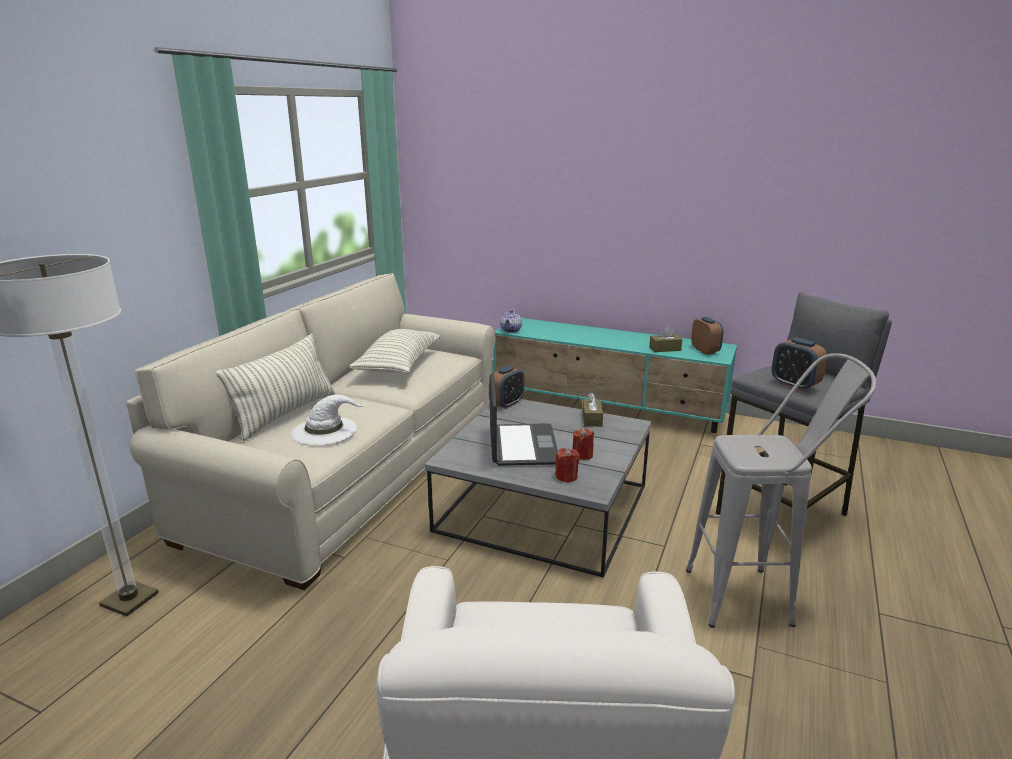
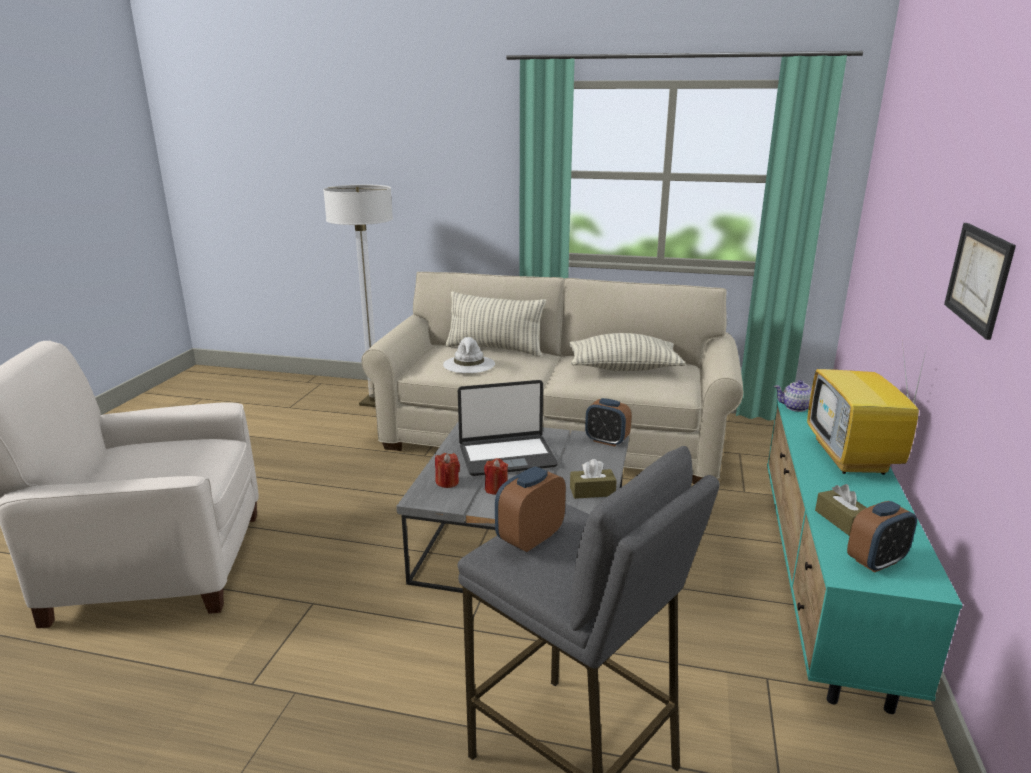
camera: 80 degrees right, 0 degrees up
(590, 332) = (853, 458): none -> television
(657, 199) = (978, 278): none -> picture
(755, 597) = (375, 701): grey stool -> none

